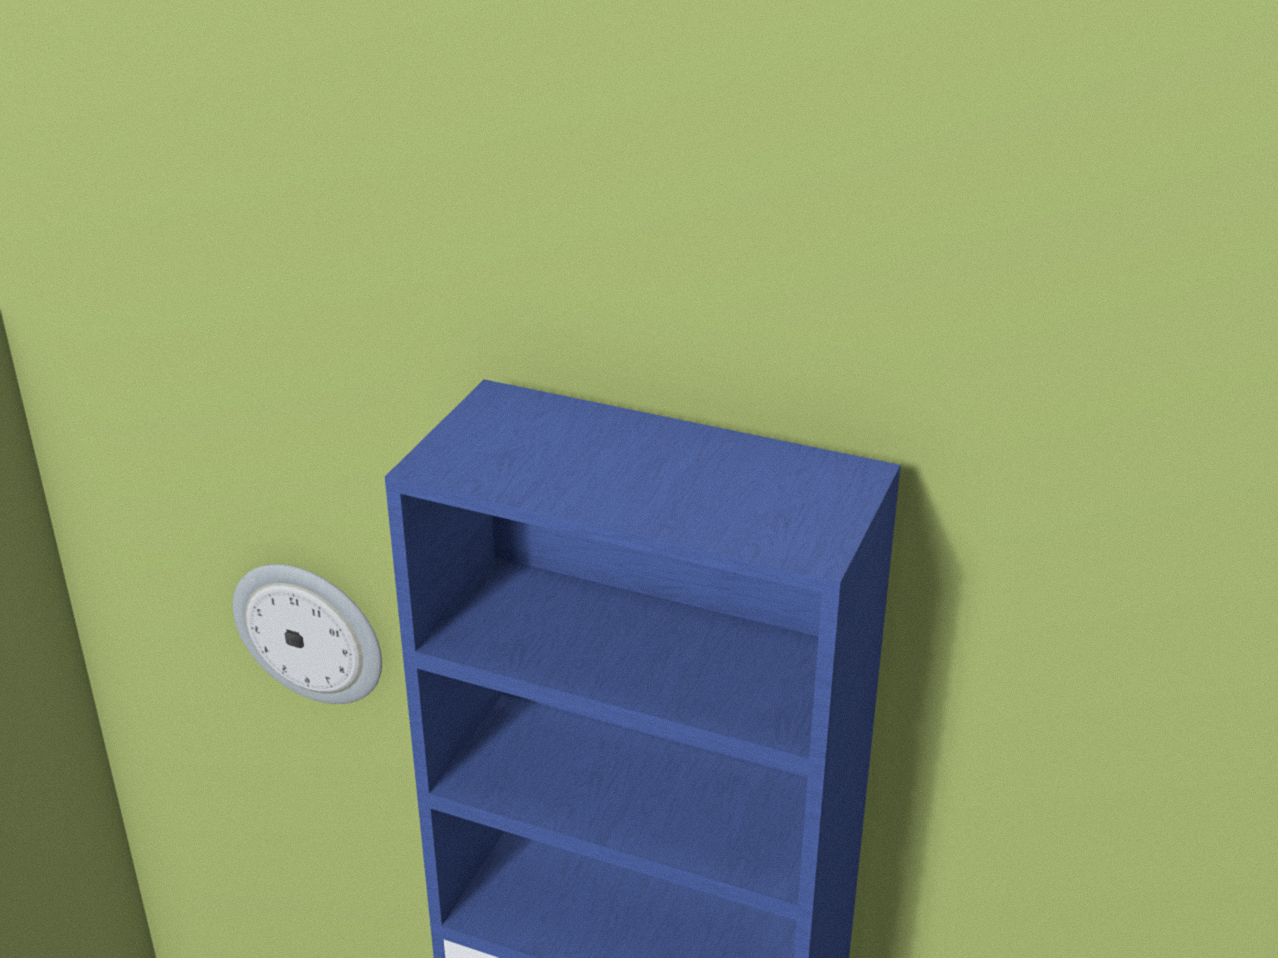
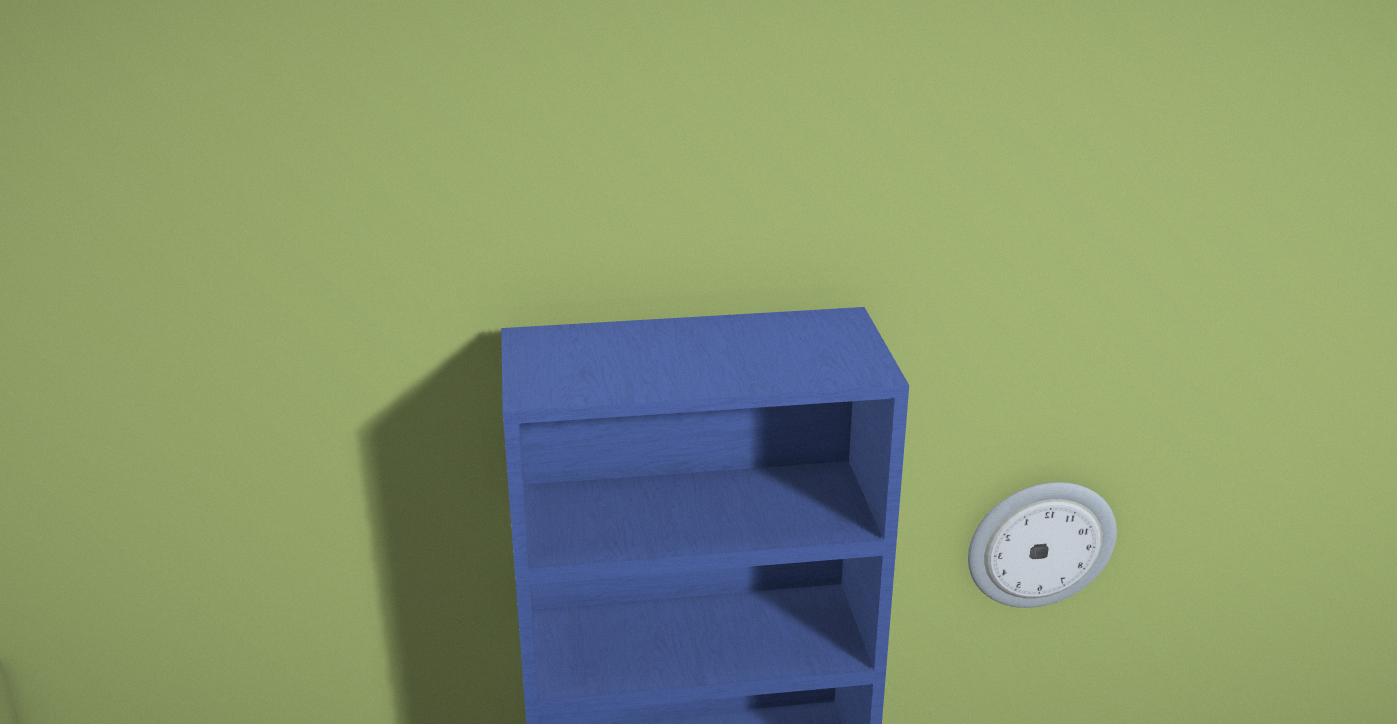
camera: 30 degrees left, 5 degrees down
(310, 631) = (309, 624): wall clock -> wall clock (1040, 542)

